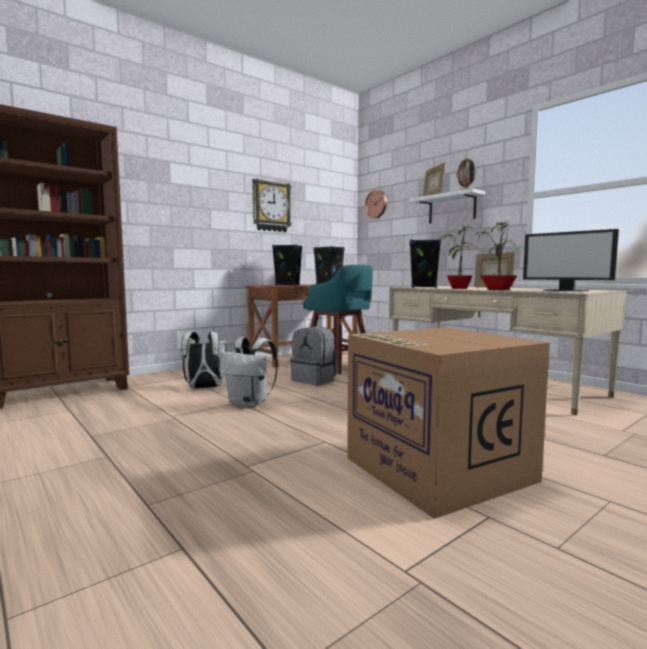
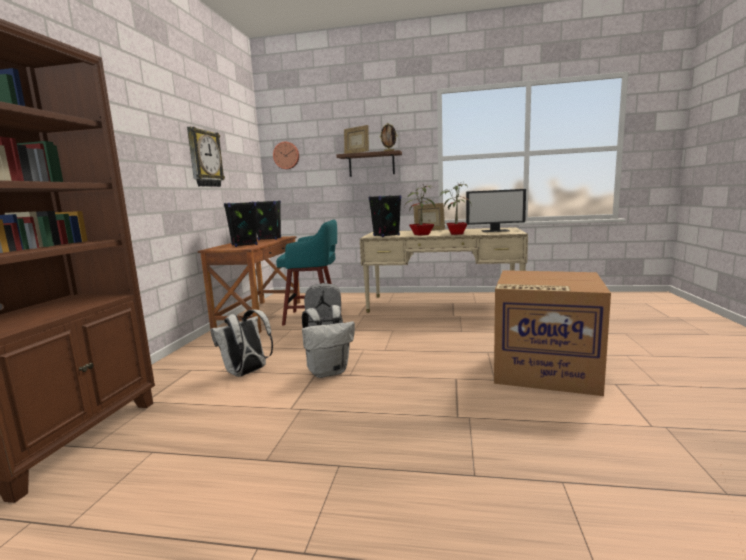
camera: 40 degrees left, 5 degrees up
(452, 208) = (371, 164): white shelf -> brown shelf

